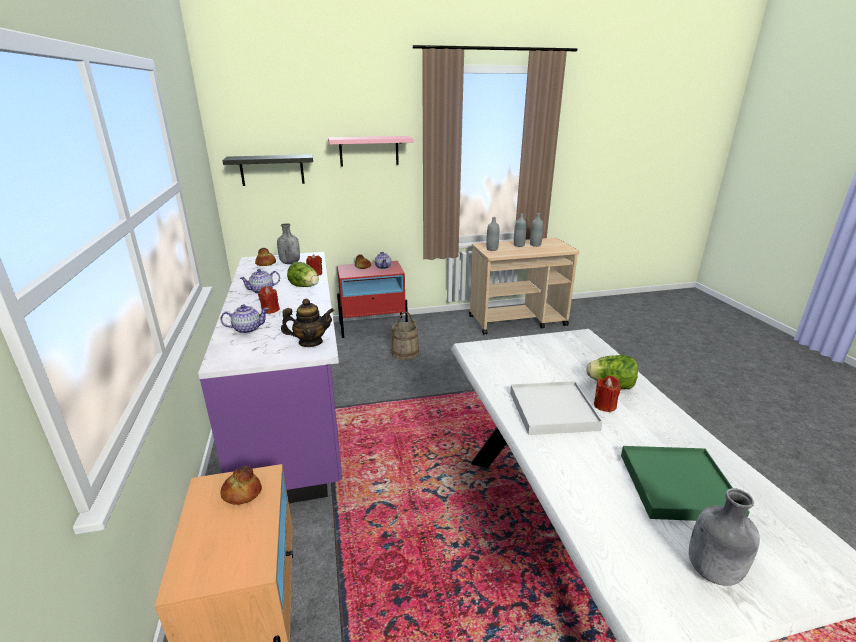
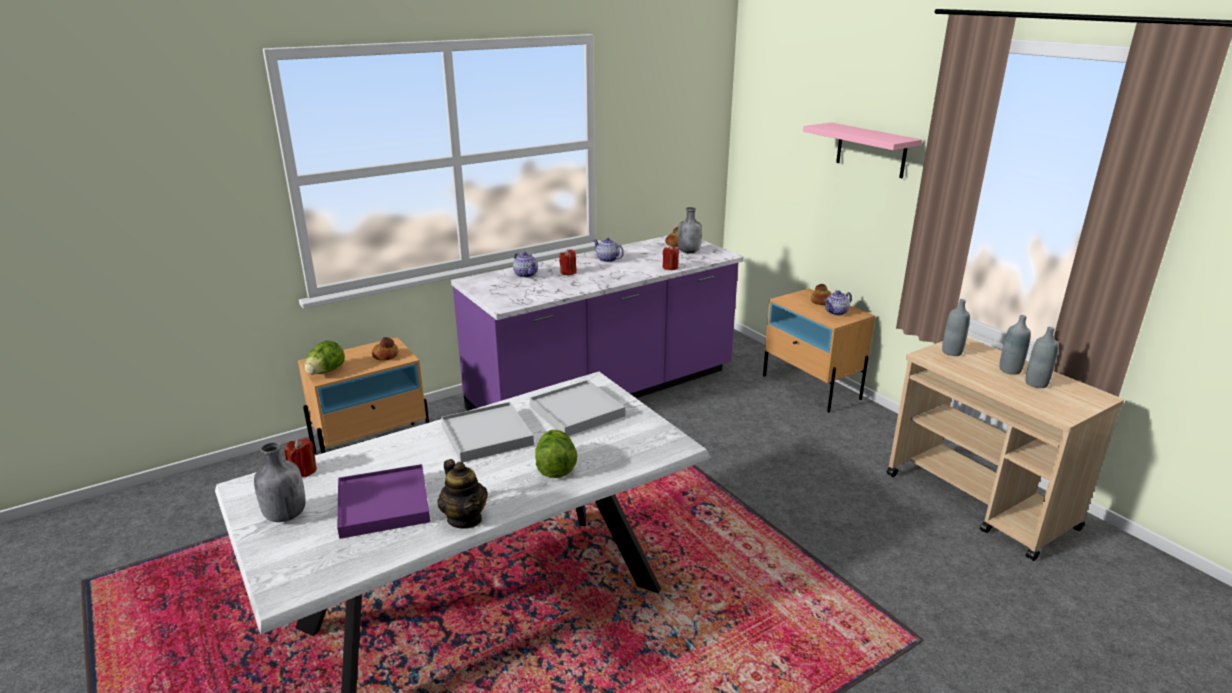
camera: 70 degrees right, 0 degrees up
(272, 170) = (774, 149): black shelf -> none
(305, 287) = (632, 271): lettuce -> lettuce (326, 372)
(310, 342) = (516, 299): teapot -> teapot (465, 518)
(373, 327) = (811, 387): red nightstand -> beige nightstand
(405, 353) = (769, 424): beige bucket -> none
(522, 363) = (576, 411): none -> white tray
(605, 405) = (509, 464): red candle -> red candle (303, 471)
(678, 486) = (383, 505): green tray -> purple tray

